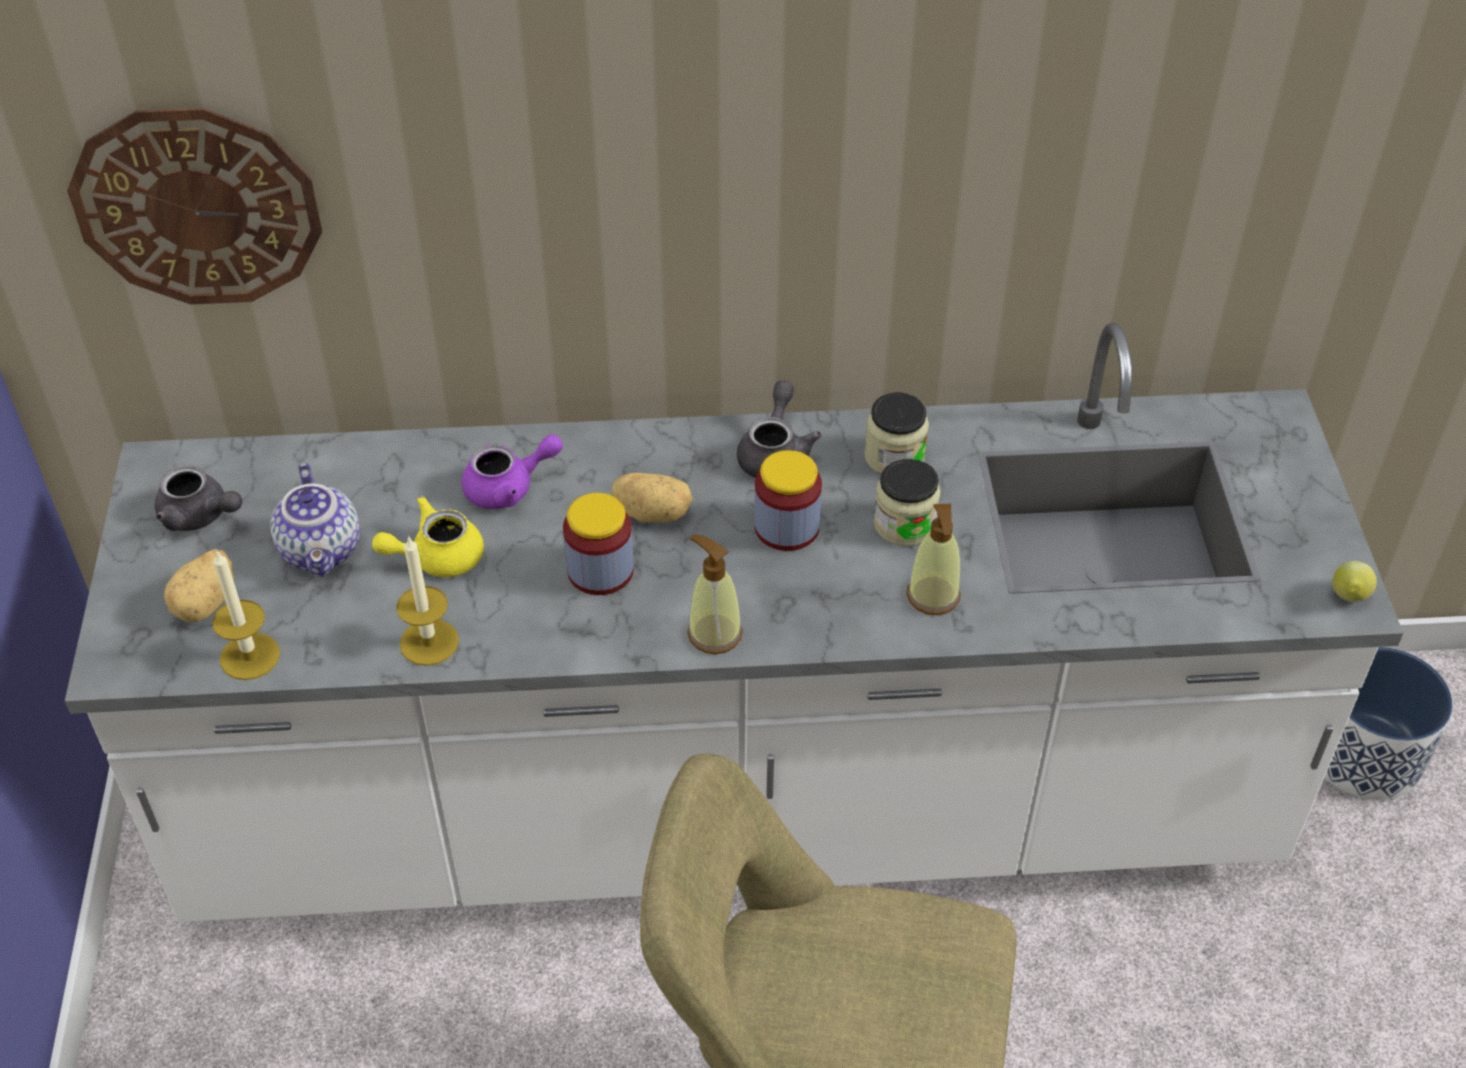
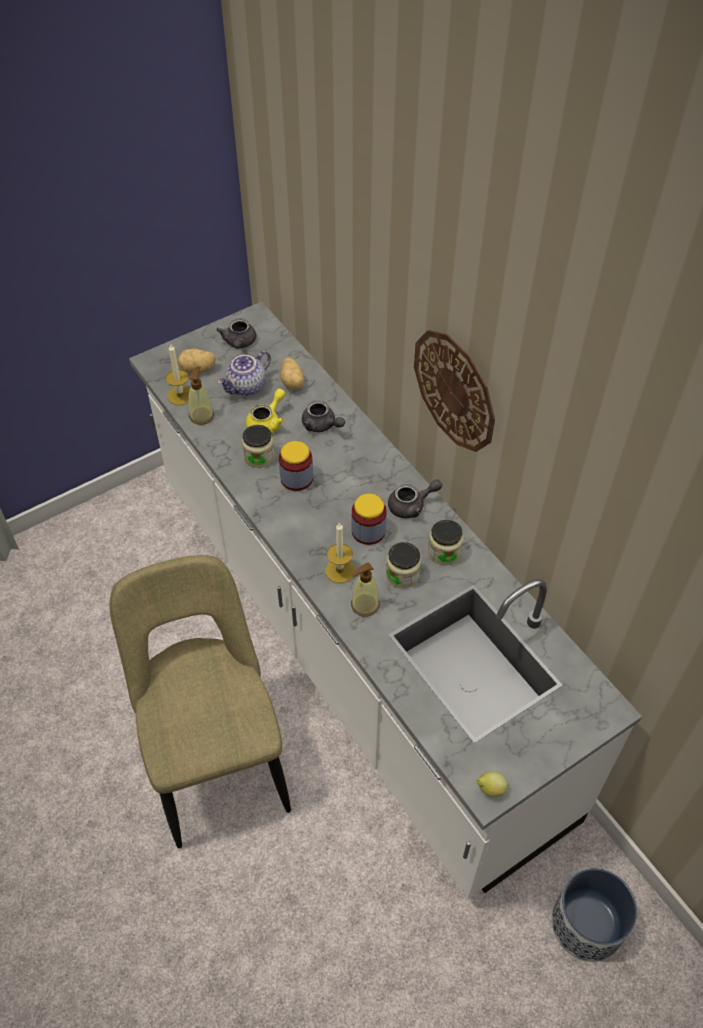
camera: 60 degrees right, 5 degrees up
(197, 207) = (293, 226): wall clock -> wall clock (455, 390)
(429, 642) = (221, 443): candle -> candle (340, 570)
(436, 557) = (267, 422): yellow teapot -> yellow teapot turned 90 degrees clockwise
(507, 601) = (259, 456): none -> jar
(509, 488) = (321, 425): purple teapot -> grey teapot
(653, 512) = (343, 480): potato -> potato (293, 382)
(714, 633) = (287, 534): soap dispenser -> soap dispenser (201, 415)

